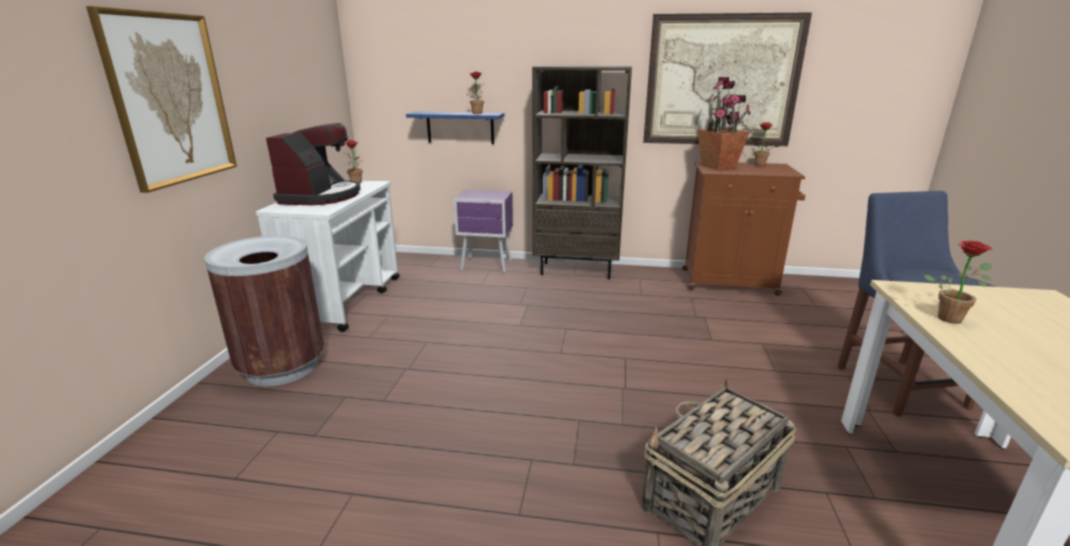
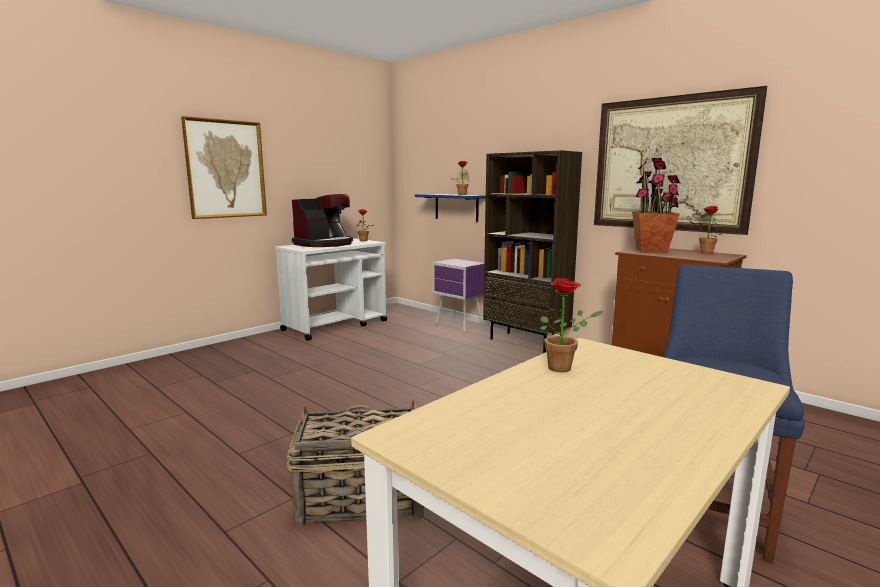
camera: 35 degrees right, 10 degrees down
(282, 367) = (251, 349): brown trash can -> none

